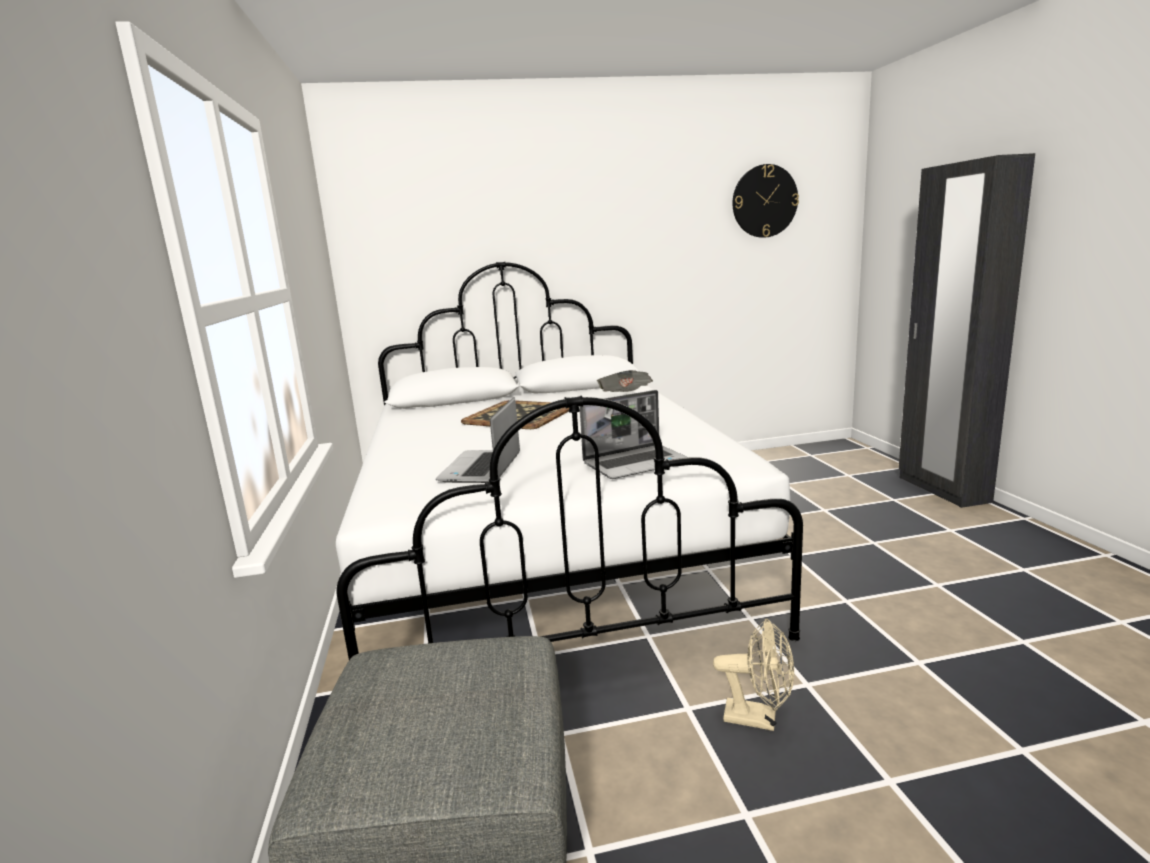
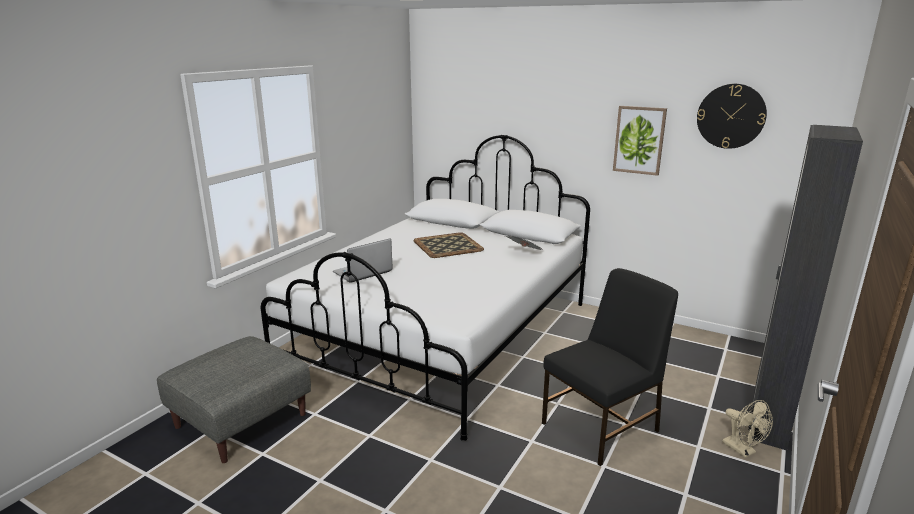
camera: 40 degrees right, 5 degrees up
(637, 463) = (419, 299): laptop -> none
(674, 242) = (639, 140): none -> picture
(759, 718) = (385, 457): beige fan -> beige fan (743, 450)
(866, 554) = (602, 427): none -> black chair

